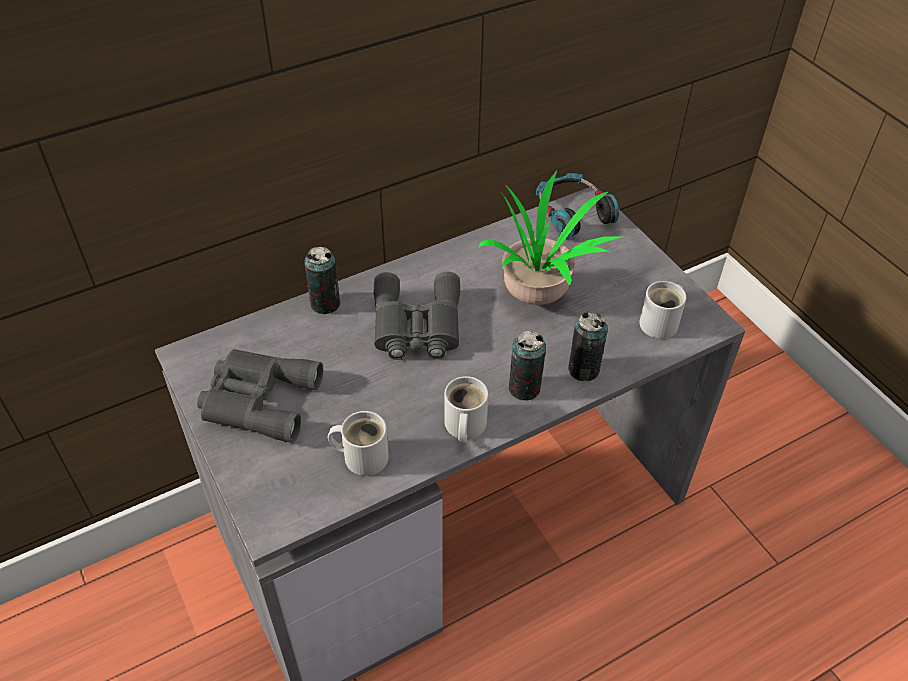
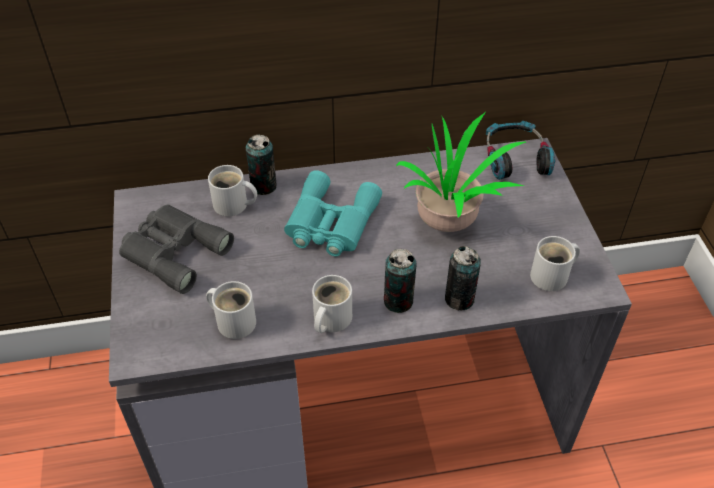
camera: 20 degrees right, 0 degrees up
(301, 333) = (233, 205): none -> white mug
(416, 326) = (330, 223): grey binoculars -> turquoise binoculars

